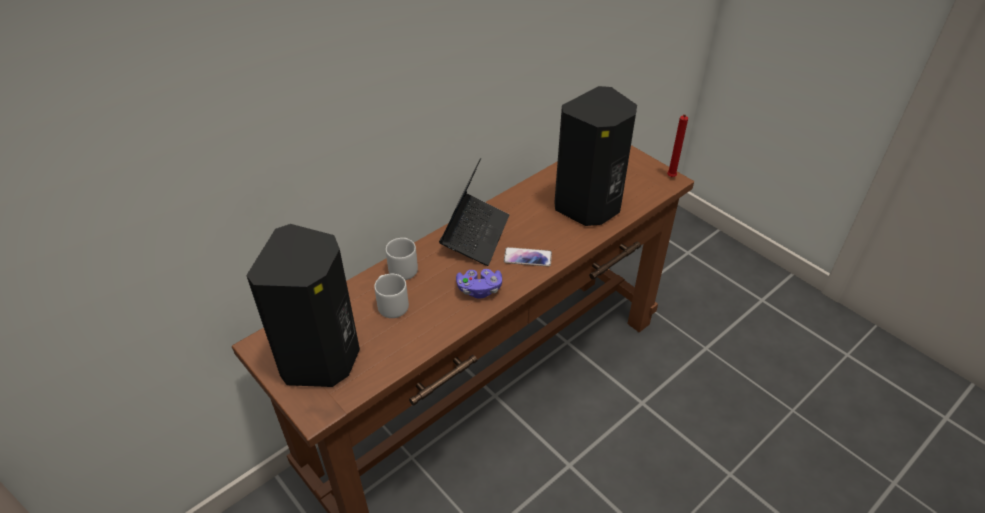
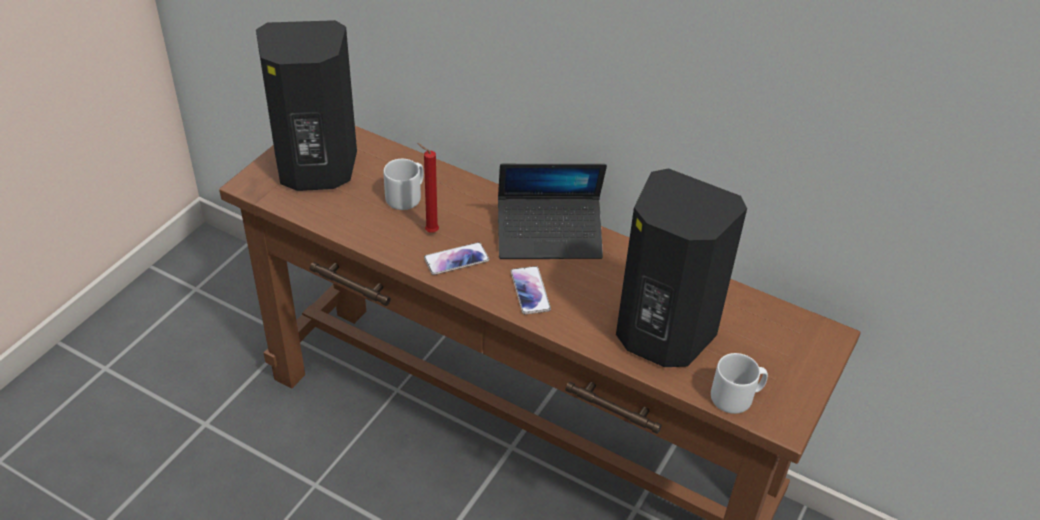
camera: 70 degrees right, 0 degrees up
(404, 267) = (467, 192): grey mug -> grey mug (736, 397)
(479, 289) = (456, 259): purple game controller -> phone
(670, 178) = (788, 421): red candle -> red candle (429, 231)

